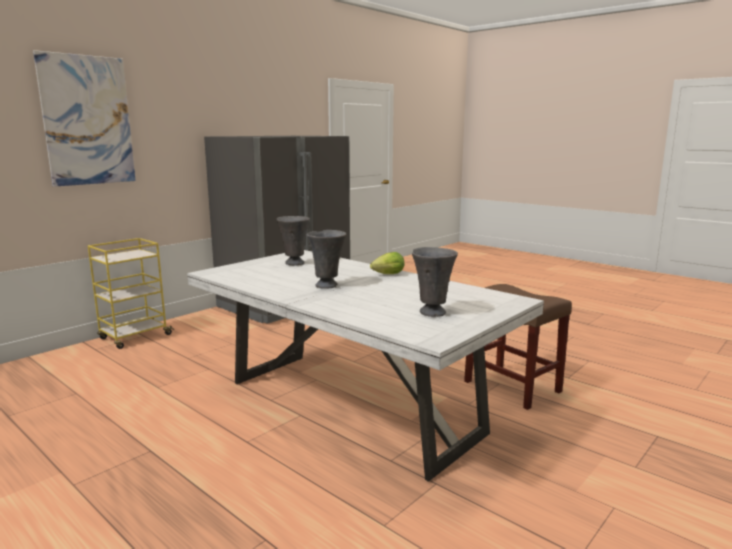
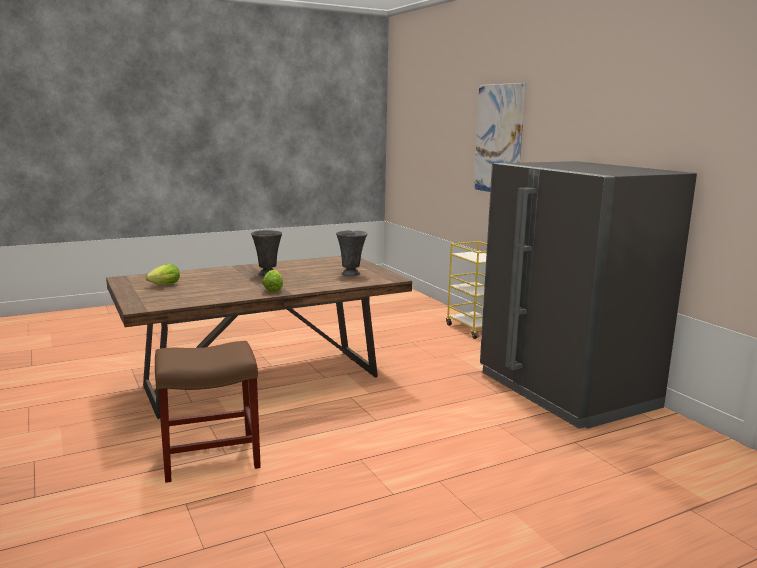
camera: 110 degrees right, 0 degrees up
(352, 407) = (262, 382): white dining table -> brown dining table
(432, 312) = (163, 285): grey vase -> lettuce

